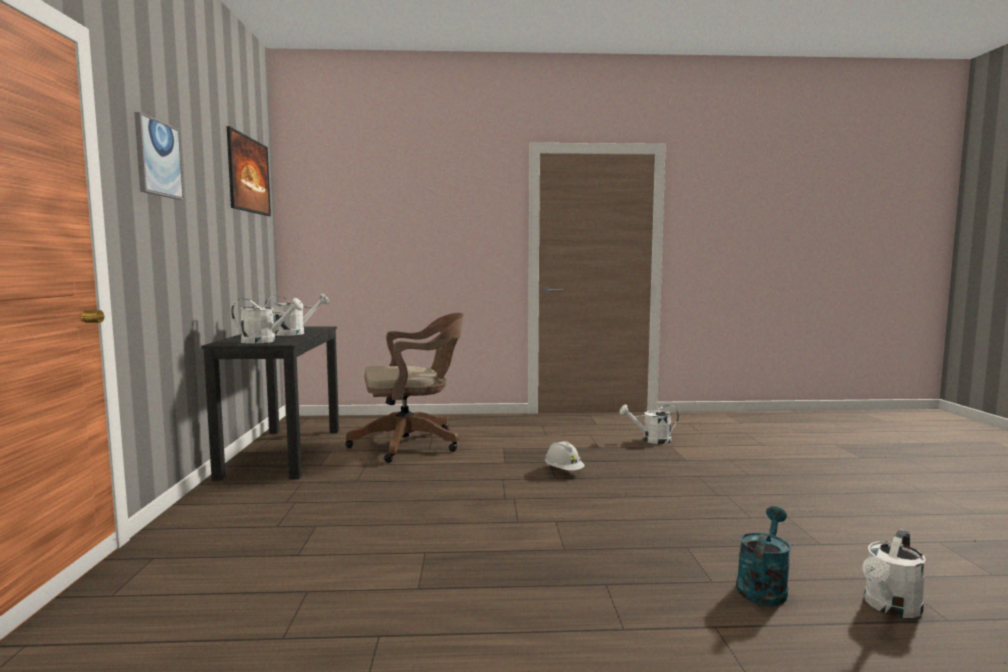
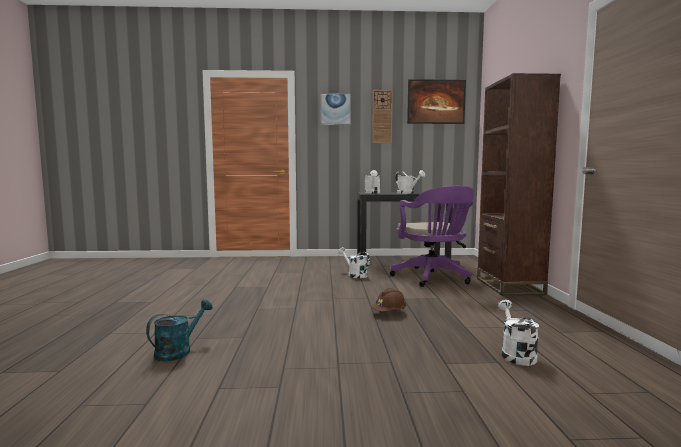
camera: 90 degrees right, 0 degrees up
(209, 189) = (382, 117): none -> wall clock
(412, 444) = (433, 278): brown office chair -> purple office chair
(460, 420) = (509, 286): none -> brown bookcase
(563, 471) = (389, 313): white hard hat -> brown hard hat
(763, 586) = (178, 351): turquoise watering can -> turquoise watering can turned 90 degrees counterclockwise
(890, 608) = (115, 387): white watering can -> white watering can (354, 275)

